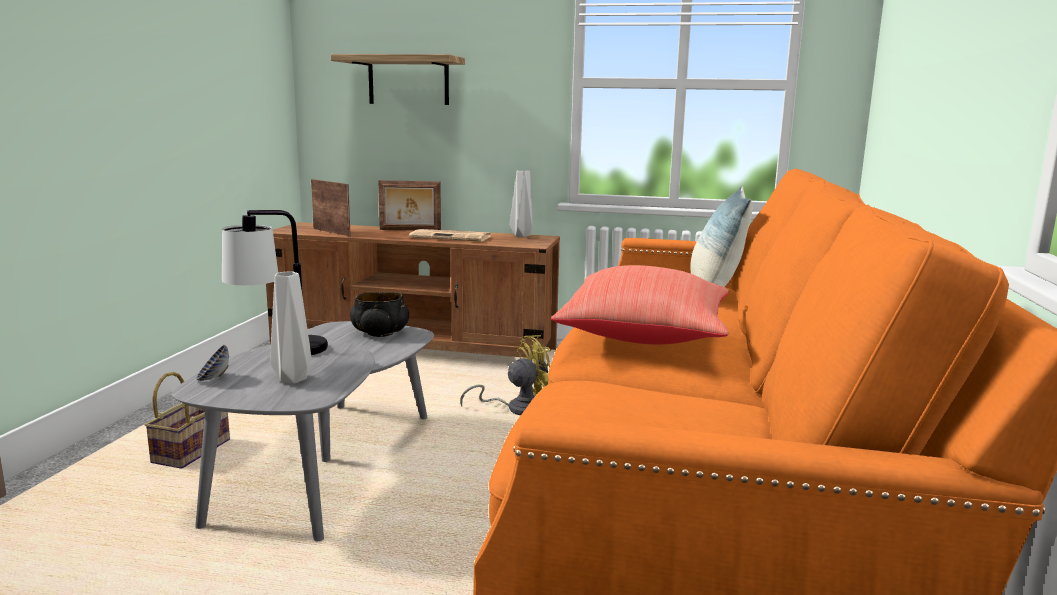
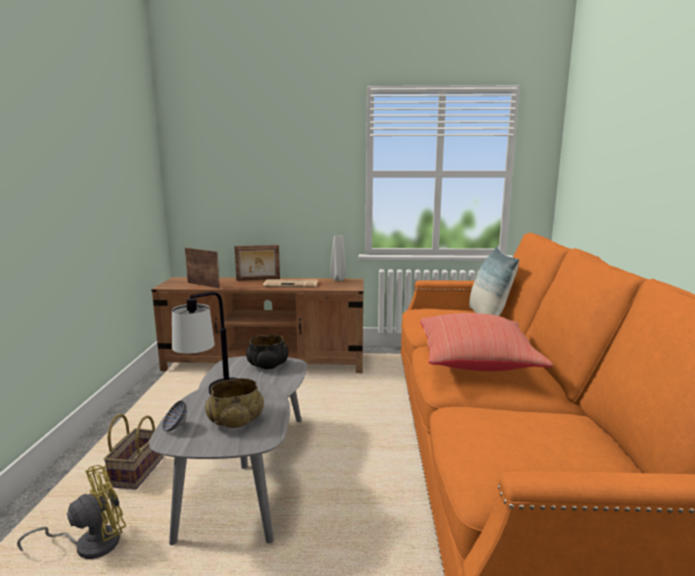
camera: 10 degrees left, 0 degrees up
(291, 379) = (236, 421): grey vase -> beige bowl
(408, 81) = (249, 174): shelf -> none
(518, 408) = (360, 405): yellow fan -> yellow fan (90, 544)

